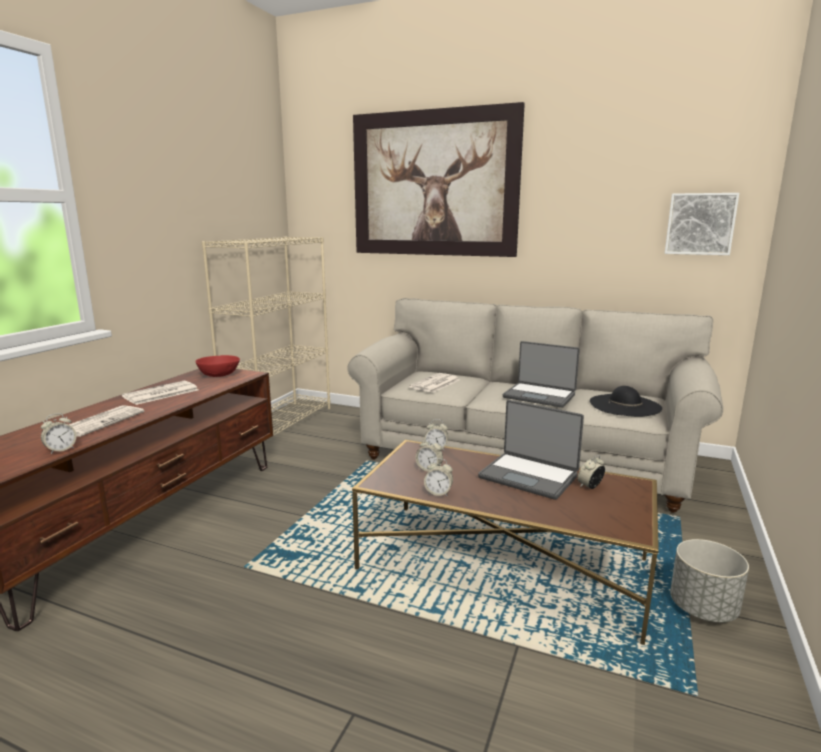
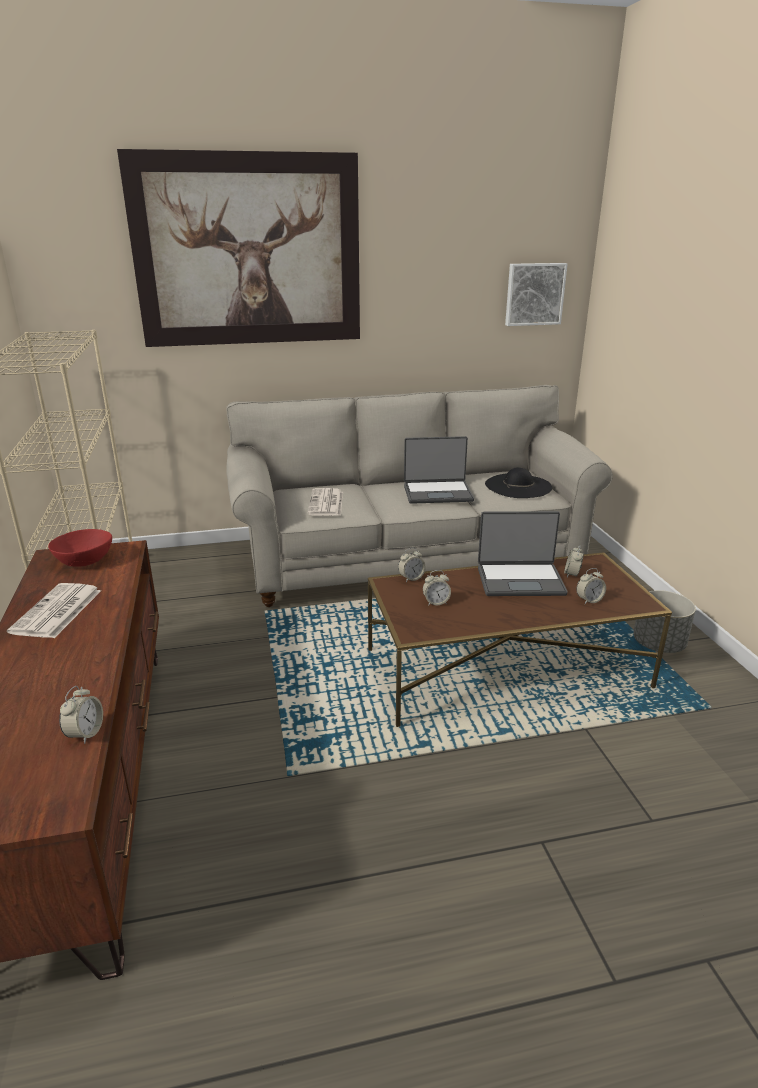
camera: 35 degrees left, 10 degrees up
(101, 421) = (56, 677): newspaper -> none
(438, 493) = (476, 623): alarm clock -> alarm clock (589, 600)

